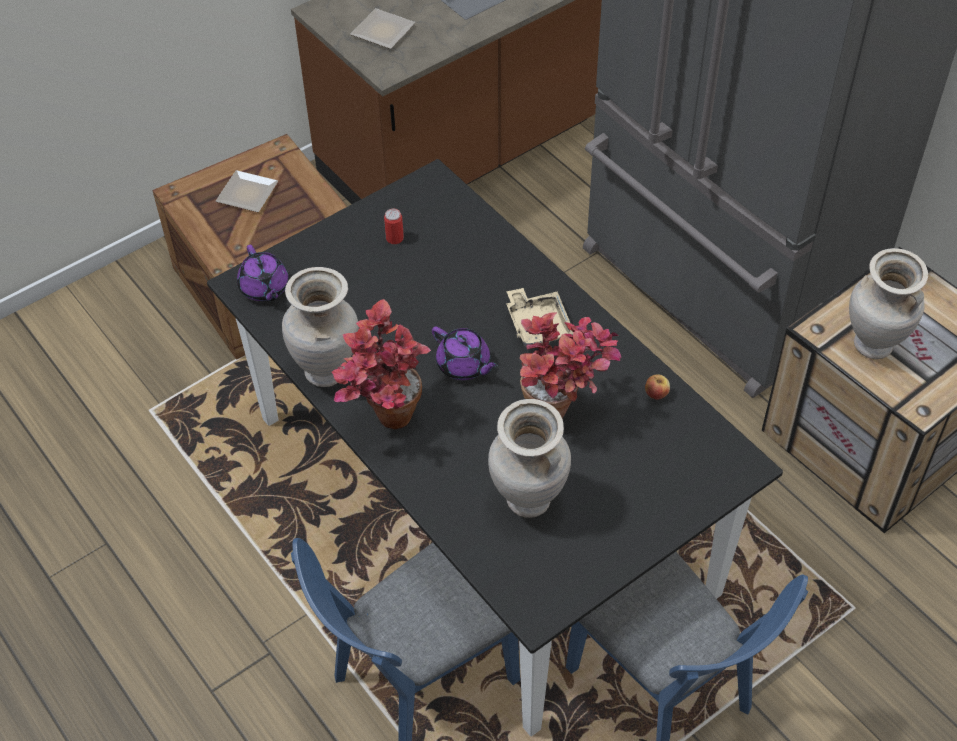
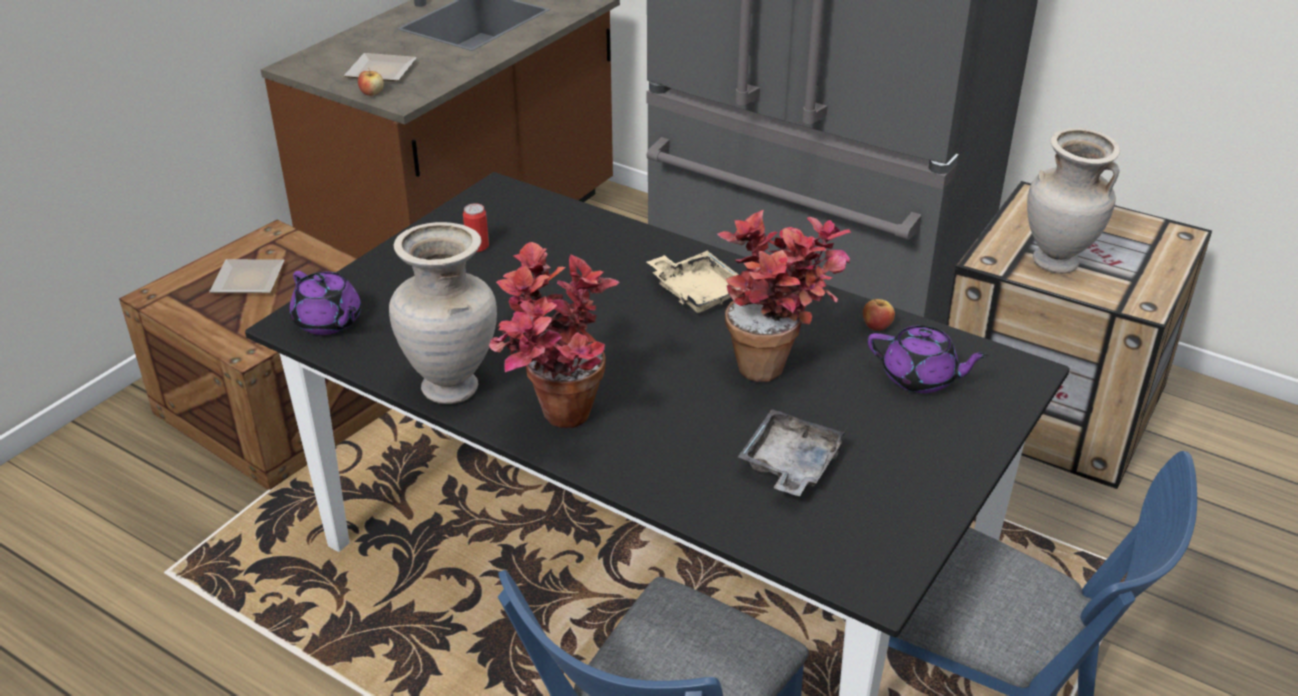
camera: 20 degrees left, 15 degrees down
(367, 58) = (372, 93): none -> apple
(464, 365) = (629, 346): purple teapot -> purple teapot (920, 378)
(527, 502) = (790, 465): beige vase -> grey tray

